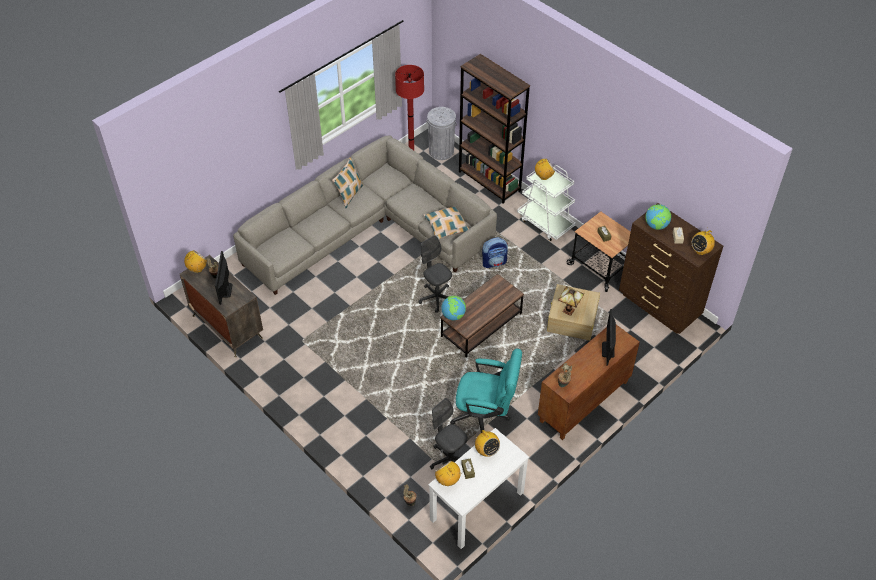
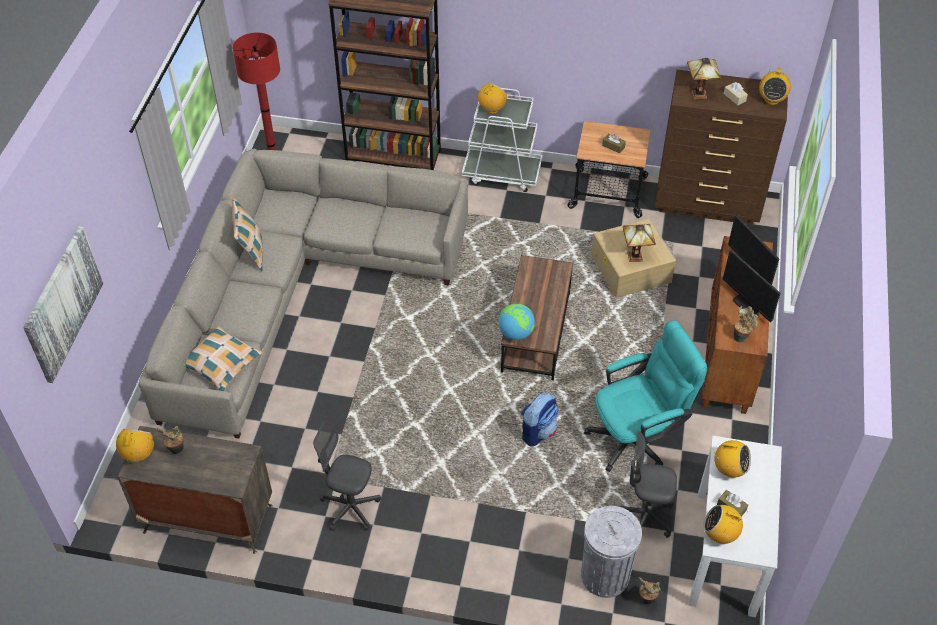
camera: 35 degrees left, 0 degrees up
(193, 168) = (63, 303): none -> picture
(225, 290) = (208, 461): monitor -> monitor (747, 304)
(436, 298) = (453, 328): grey office chair -> grey office chair (350, 508)
(441, 151) = (302, 149): grey trash can -> grey trash can (605, 575)
(446, 226) = (412, 229): pillow -> pillow (221, 363)
(494, 262) = (484, 249): backpack -> backpack (538, 431)
(656, 226) = (700, 95): globe -> table lamp

